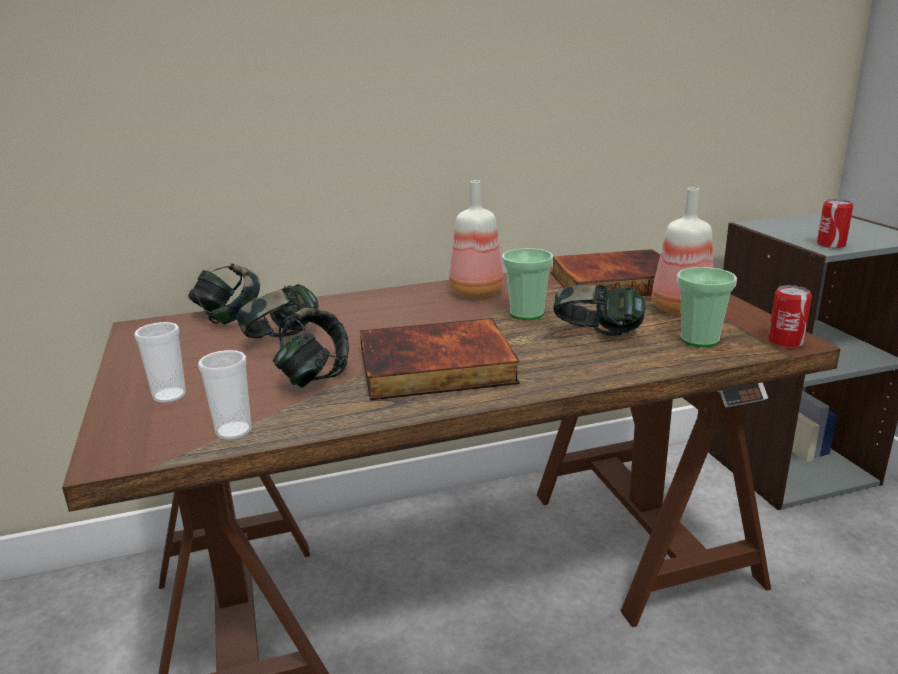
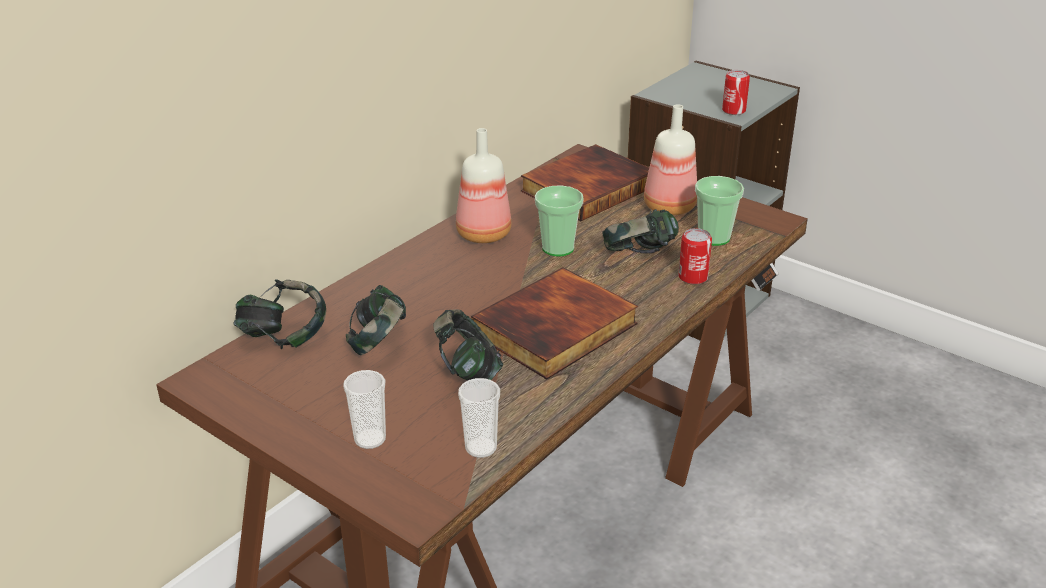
camera: 35 degrees left, 10 degrees up
(785, 342) = (770, 222): can -> can (693, 277)

